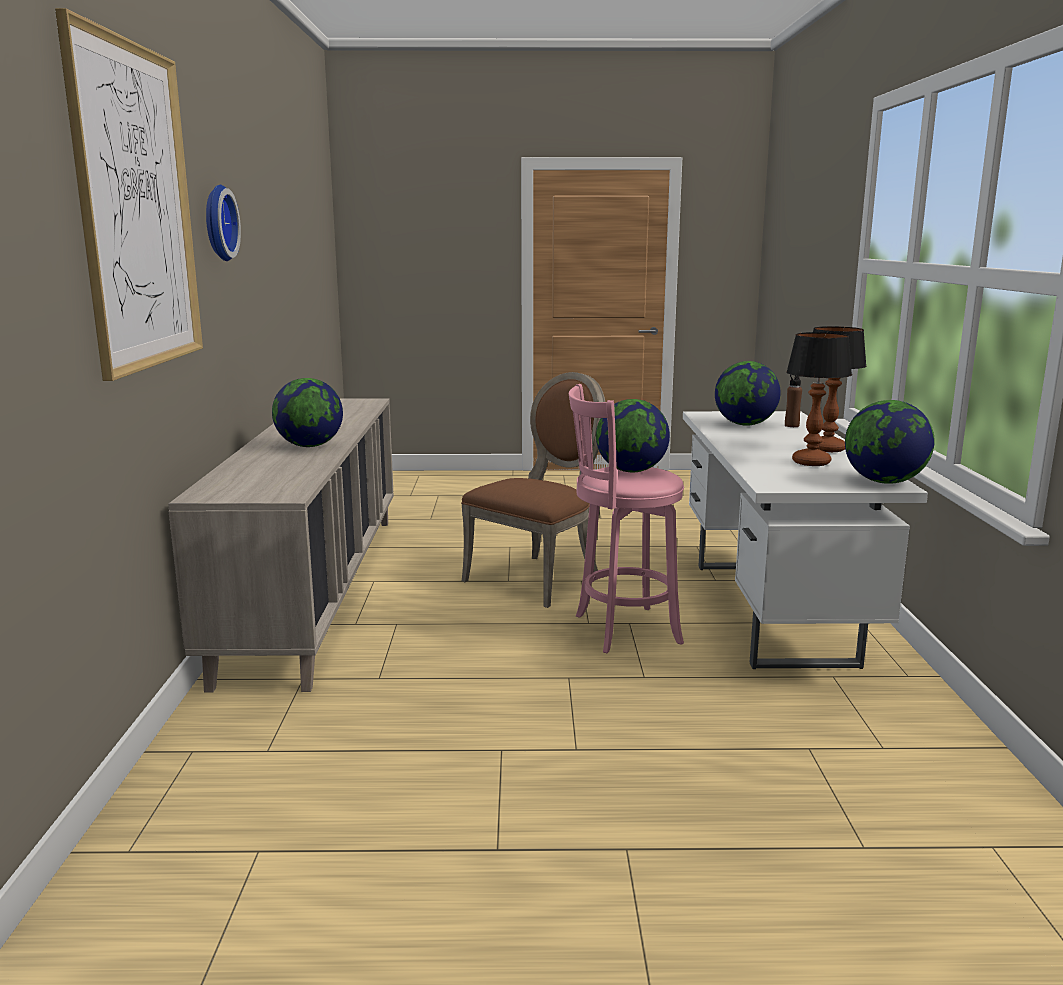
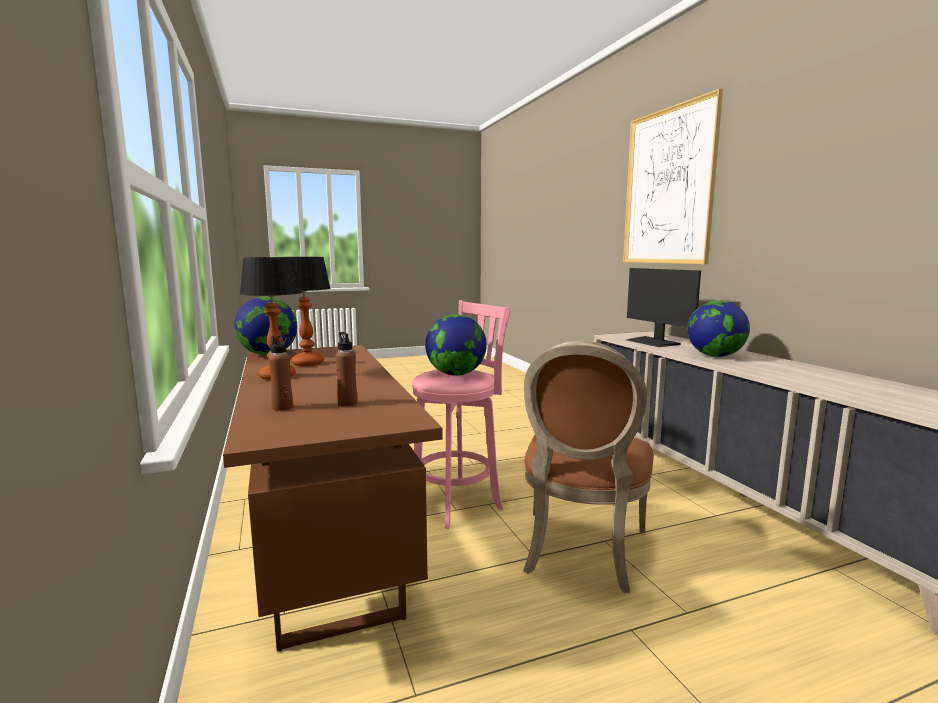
camera: 160 degrees right, 5 degrees down
(216, 223) = (772, 177): wall clock -> none
(286, 473) = (653, 342): none -> monitor
(745, 424) = (347, 403): globe -> brown bottle
(772, 611) = (326, 547): white desk -> brown desk

